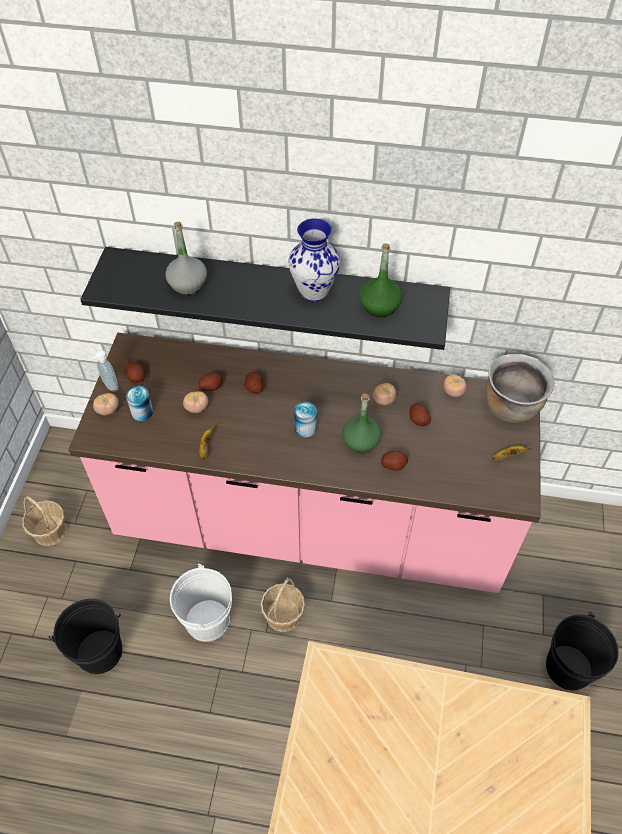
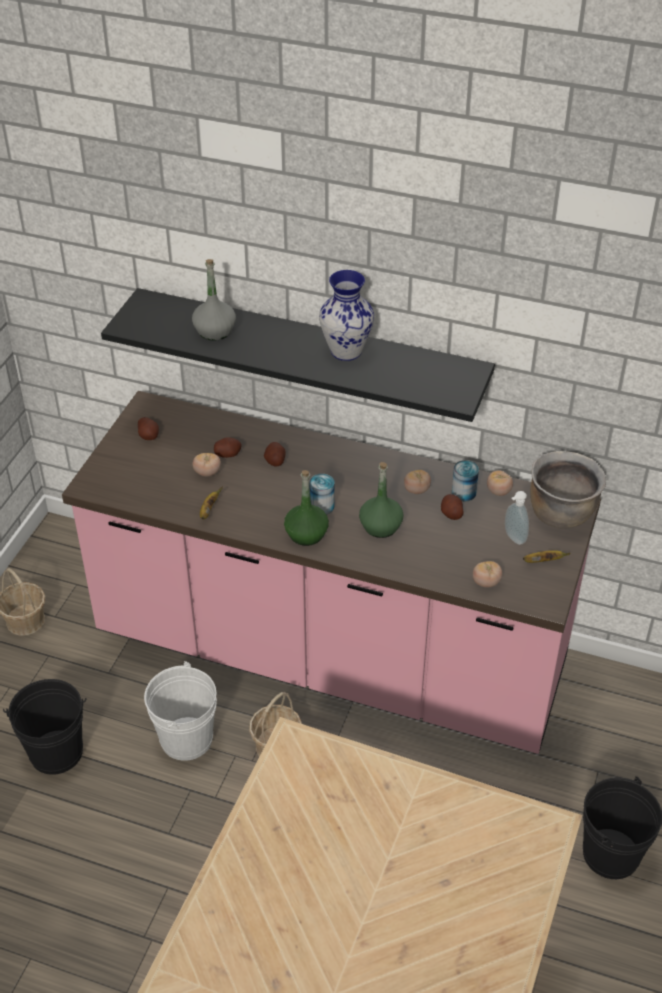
camera: 10 degrees right, 10 degrees down
(108, 410) = (111, 463): tomato -> tomato (486, 582)
(110, 386) = (118, 441): soap dispenser -> soap dispenser (513, 538)
(142, 412) = (147, 469): can -> can (463, 492)
(379, 306) = (412, 372): green bottle -> green bottle (306, 534)
(393, 465) = (411, 553): potato -> none

